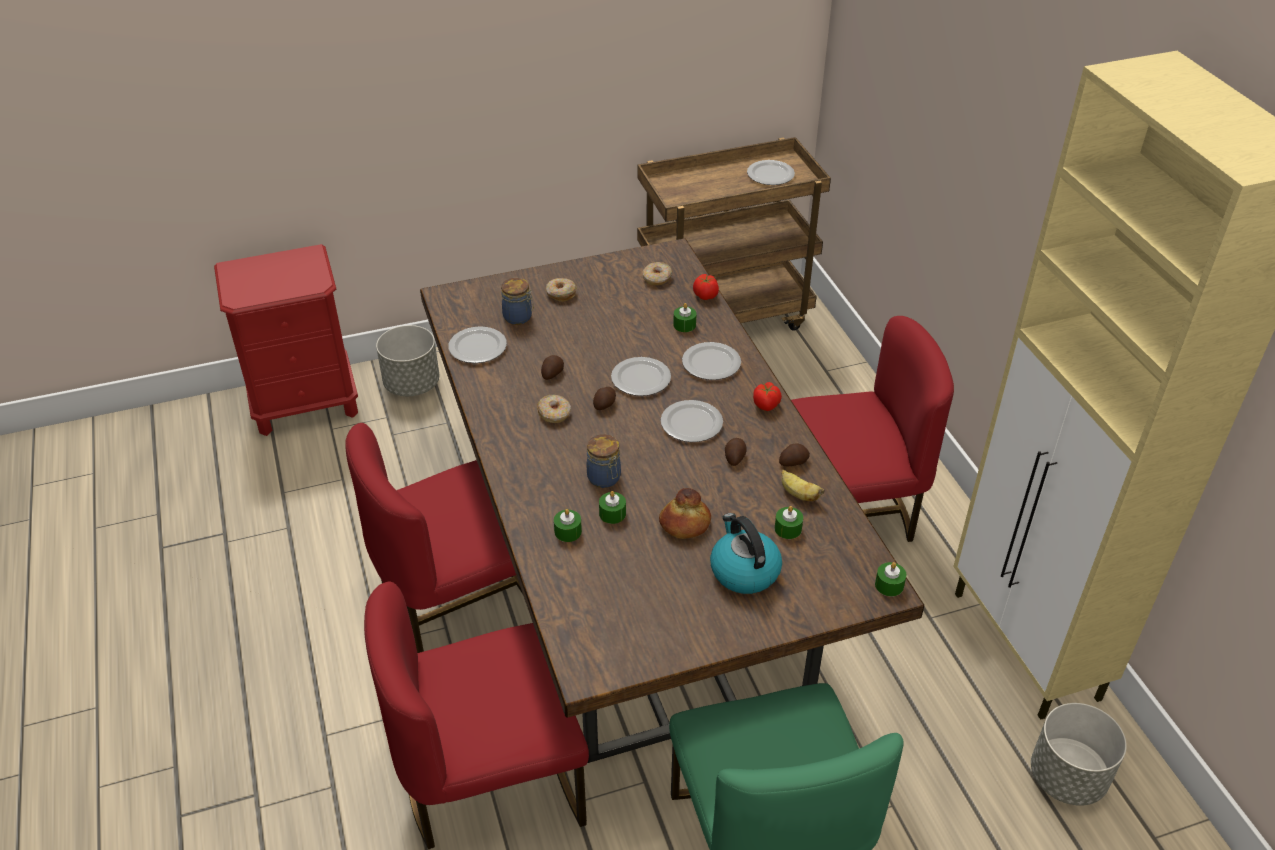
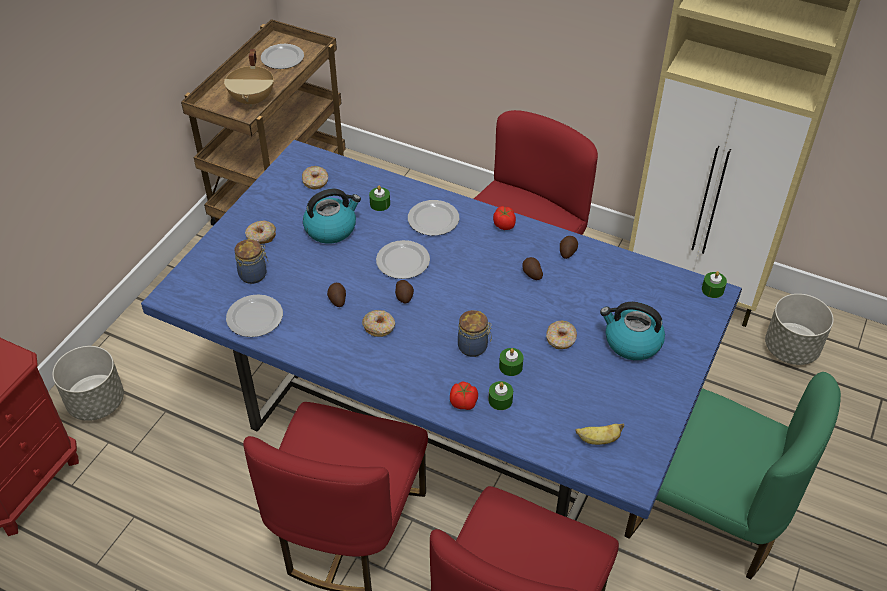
camera: 45 degrees left, 5 degrees up
(620, 320) = (331, 228): none -> kettle
(638, 581) = (444, 420): brown dining table -> blue dining table
(684, 524) = (561, 339): bread -> donut
(692, 423) = (476, 269): plate -> none
(703, 194) = (253, 99): none -> beige cooking pot
(705, 296) = (365, 174): tomato -> tomato (464, 403)
(788, 529) = (620, 297): green candle -> none
(798, 494) = (597, 270): banana -> banana (598, 440)

